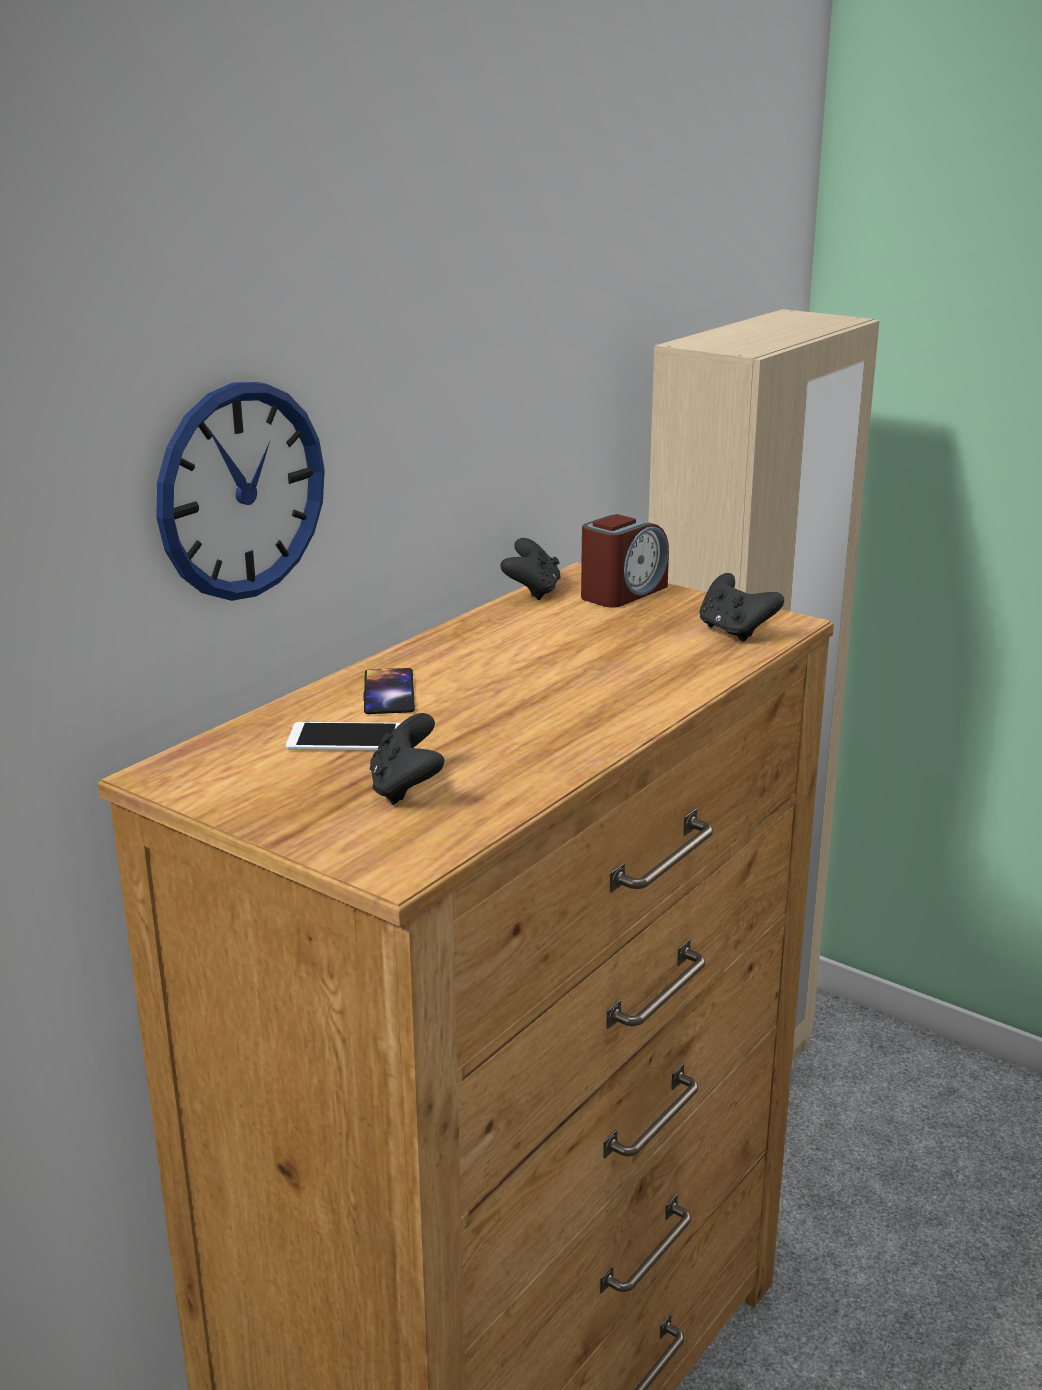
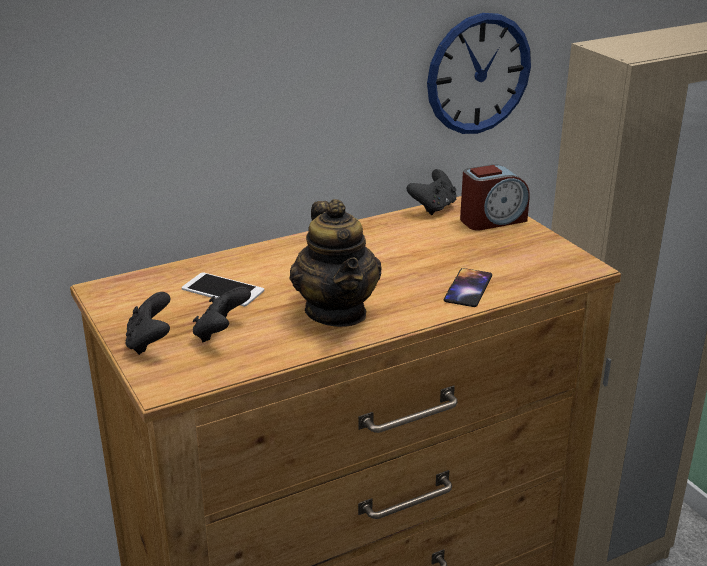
camera: 25 degrees right, 5 degrees up
(241, 491) = (194, 121): wall clock -> wall clock (478, 74)
(388, 692) = (275, 263): phone -> phone (468, 288)
(539, 731) = (337, 312): none -> teapot
(735, 632) = (539, 266): black game controller -> black game controller (150, 342)

